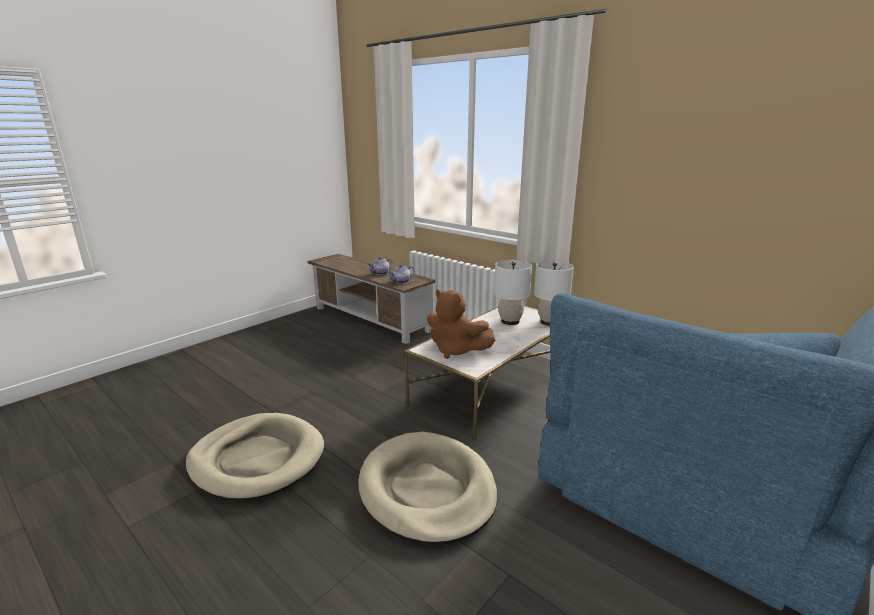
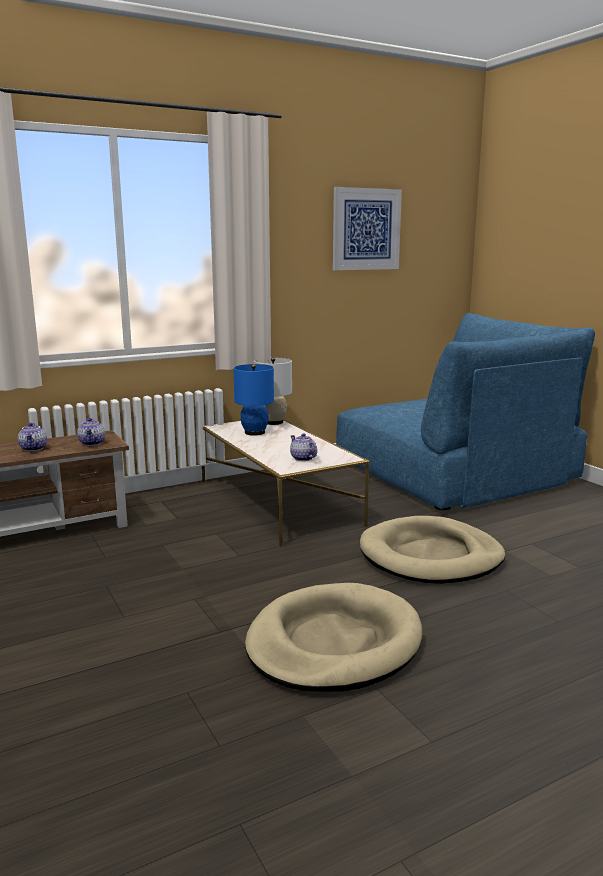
camera: 70 degrees left, 5 degrees down
(456, 350) = (302, 458): brown plush toy -> teapot
(510, 321) = (255, 432): white table lamp -> blue table lamp
(728, 136) = (366, 229): none -> picture

